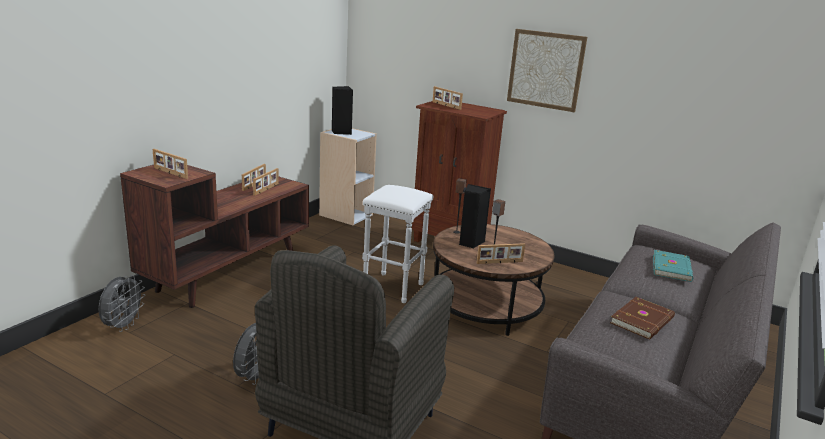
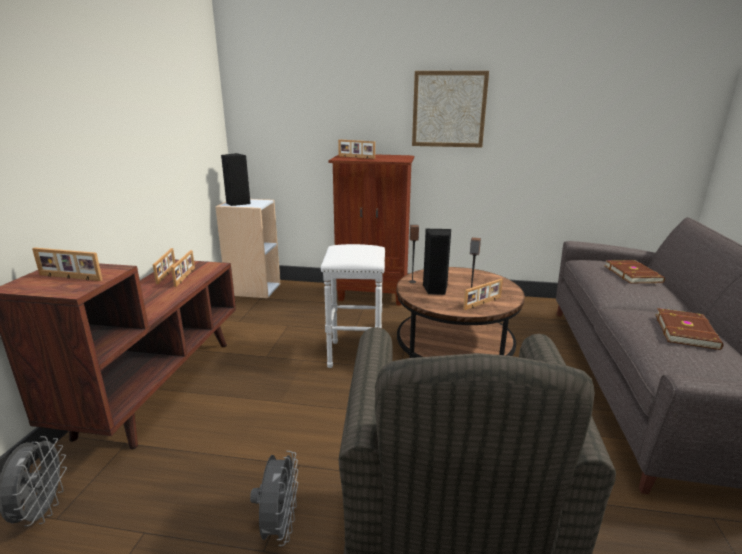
camera: 20 degrees left, 0 degrees up
(672, 268) = (633, 274): turquoise book -> brown book

